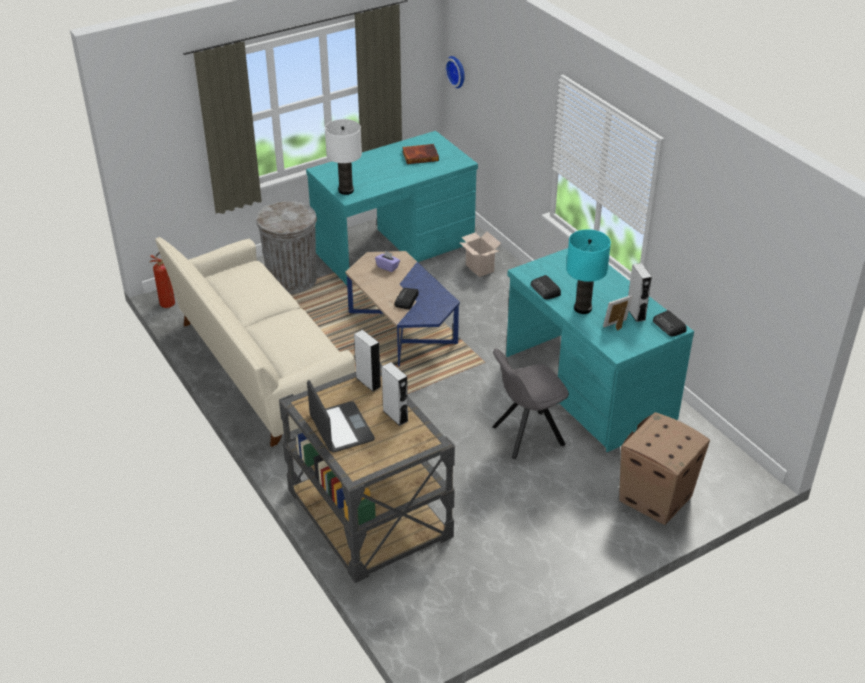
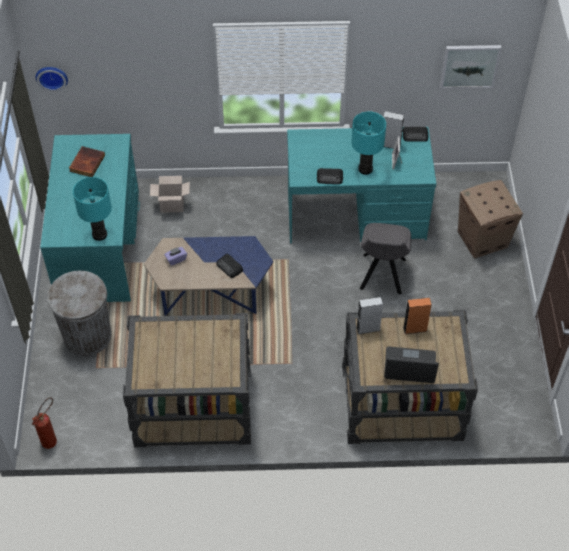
camera: 60 degrees left, 15 degrees up
(260, 369) = (193, 406): beige sofa -> bookcase
(346, 191) = (100, 234): white table lamp -> turquoise table lamp
(395, 416) = (415, 329): grey speaker -> orange speaker
(761, 279) = (470, 65): none -> picture

